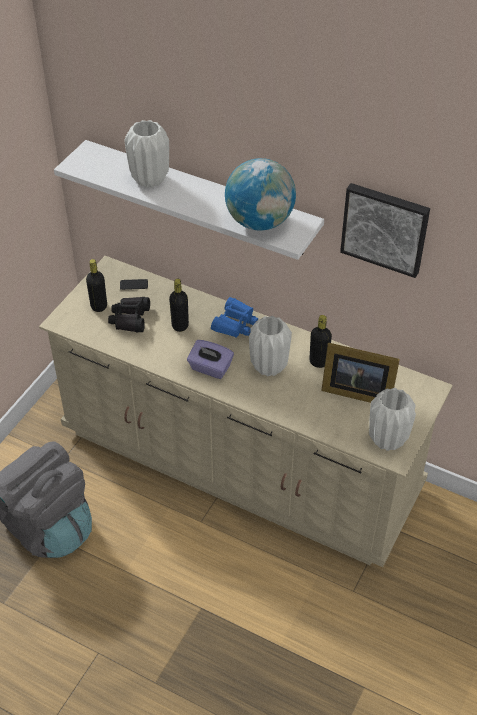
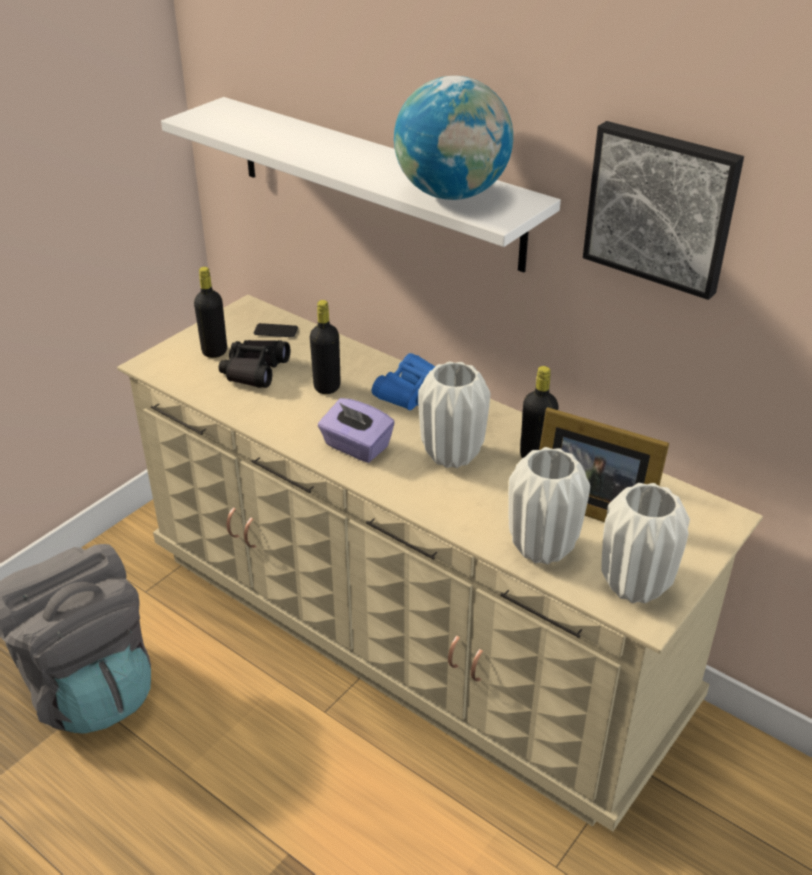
camera: 10 degrees right, 10 degrees down
(150, 179) = (297, 139): white vase -> white vase (542, 547)

